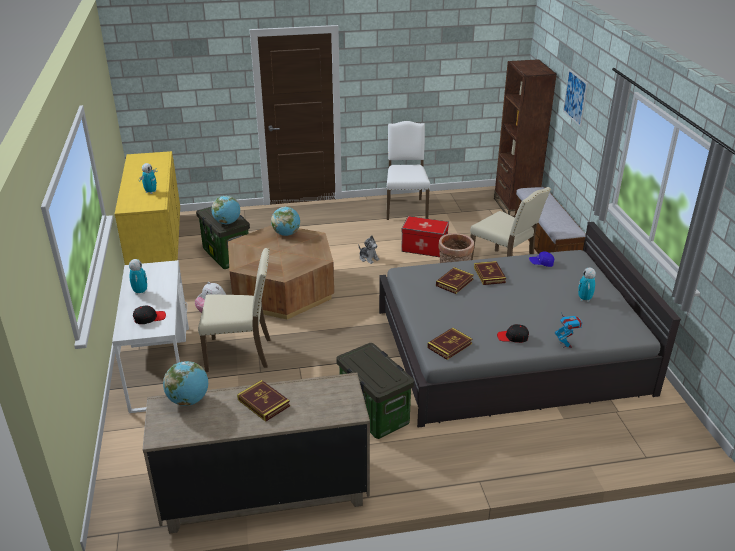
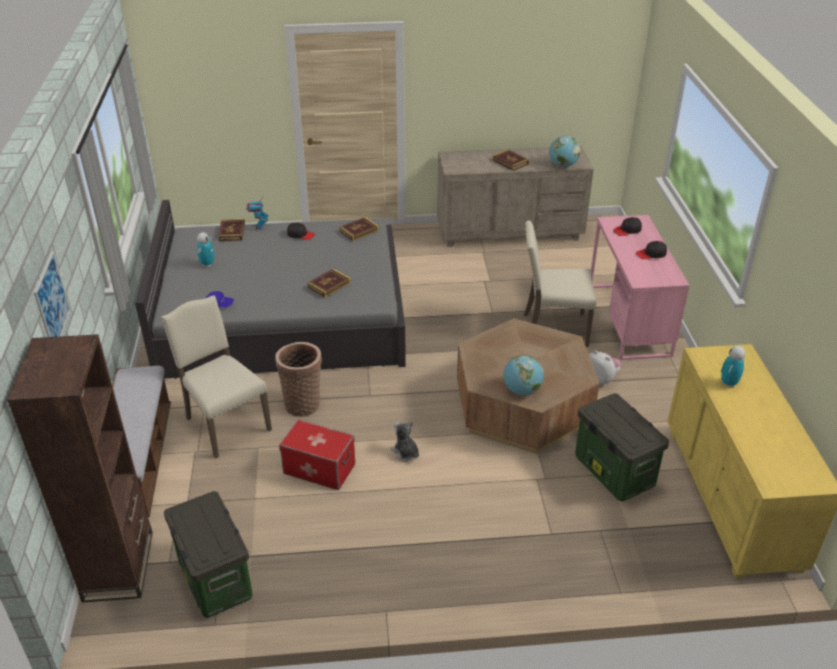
camera: 175 degrees left, 5 degrees up
(140, 292) = (651, 254): toy robot -> black cap
(161, 367) = (628, 320): white desk -> pink desk
(227, 222) = (610, 408): globe -> none
(375, 414) = (425, 273): storage box -> storage box (214, 579)
(405, 208) = (319, 575): white chair -> none
(489, 275) = (287, 293): book -> book (232, 232)

